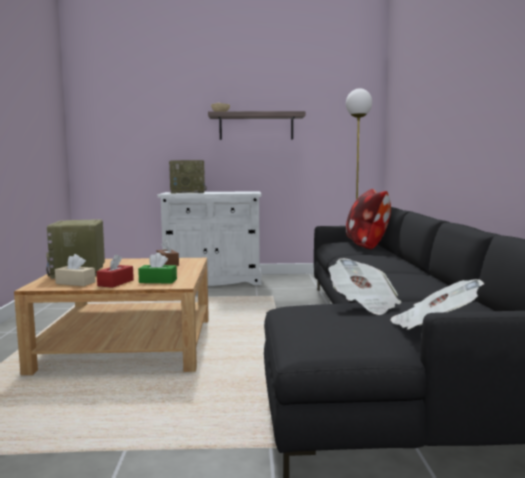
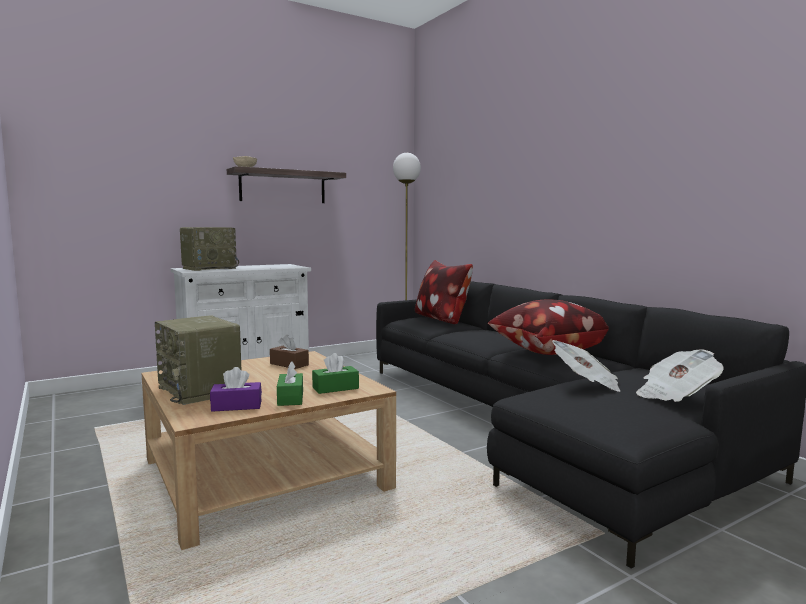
camera: 30 degrees left, 0 degrees up
(75, 283) = (236, 406): beige tissue box -> purple tissue box
(115, 283) = (290, 398): red tissue box -> green tissue box
(397, 277) = (545, 351): none -> pillow

